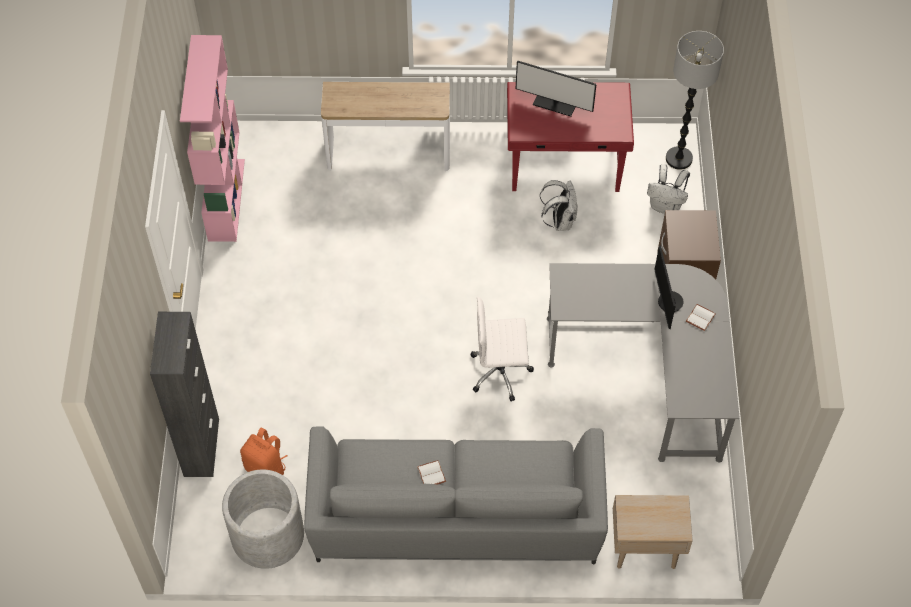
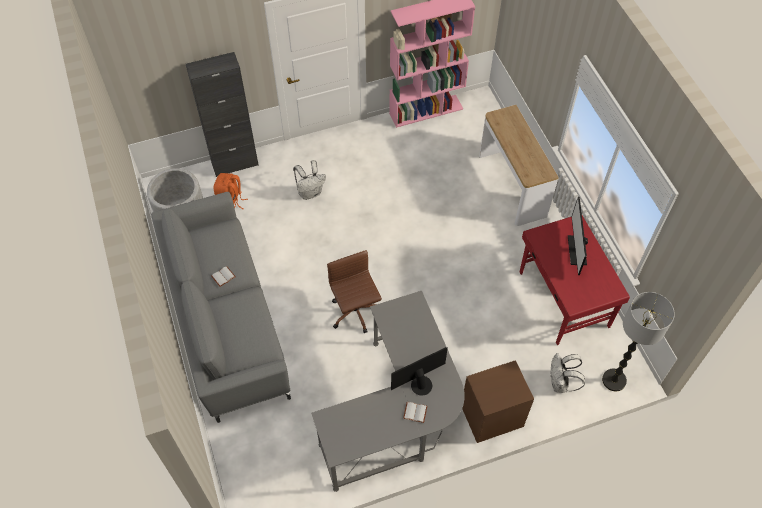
camera: 70 degrees right, 0 degrees up
(501, 372) = (356, 313): white office chair -> brown office chair
(560, 221) = (507, 312): white backpack -> white backpack (310, 192)
(644, 550) = (238, 454): beige side table -> none

